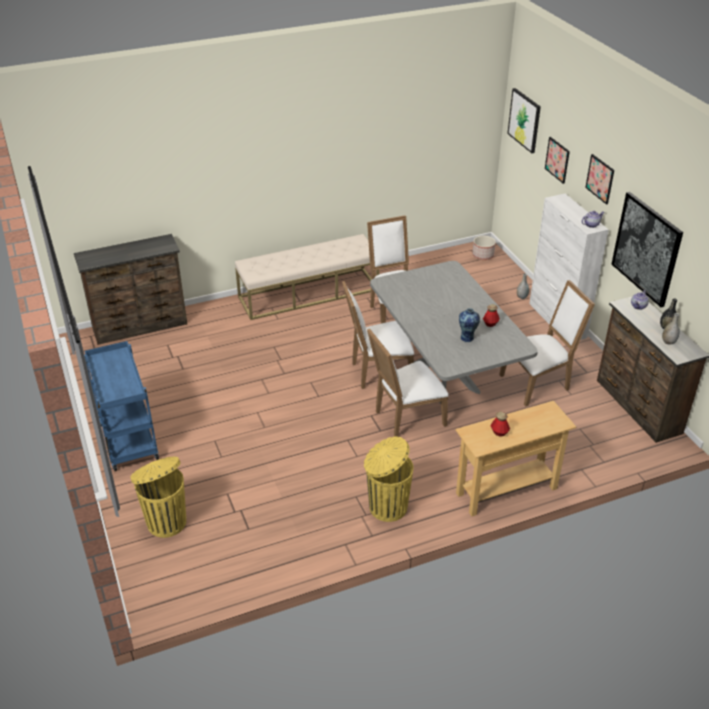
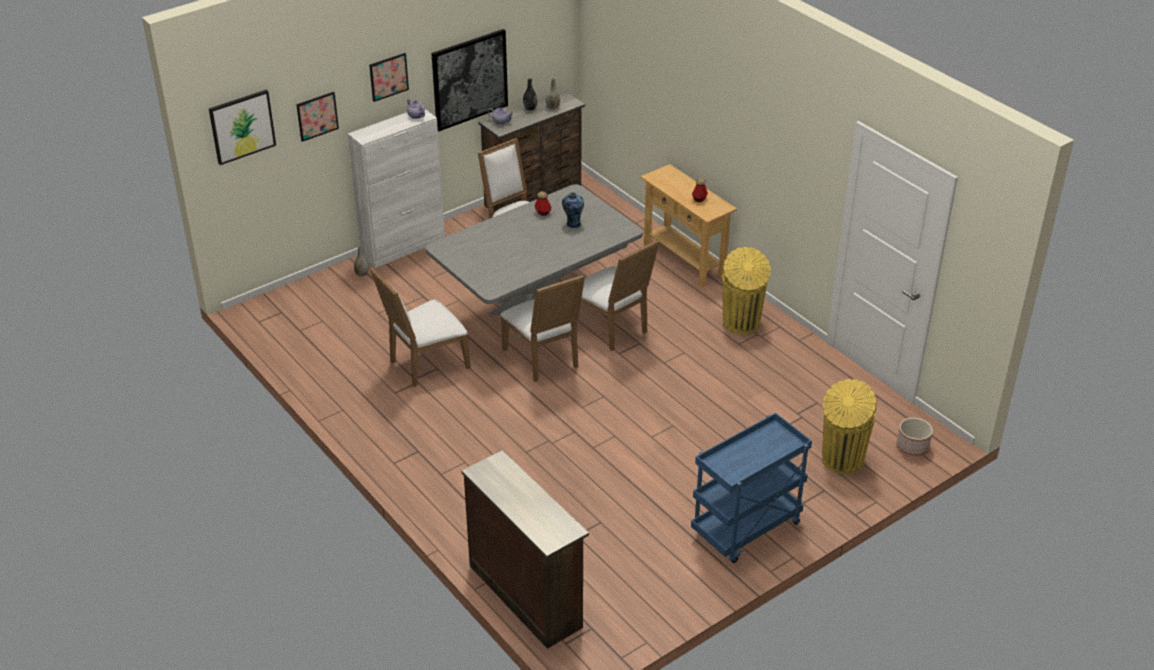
camera: 105 degrees left, 0 degrees up
(309, 293) = (397, 446): beige bench -> none
(482, 255) = (271, 311): planter -> planter (913, 447)

